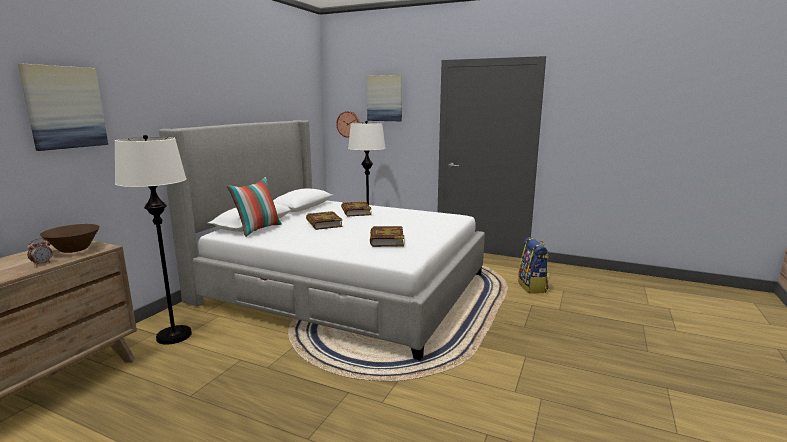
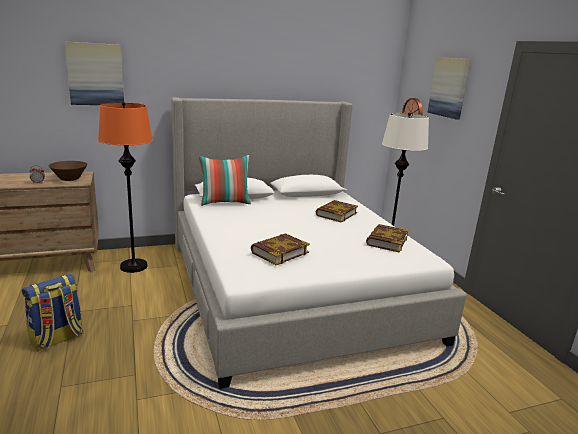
camera: 45 degrees right, 5 degrees up
(174, 335) = (134, 266): white floor lamp -> orange floor lamp
(323, 224) = (279, 215): book -> book (386, 241)
(532, 287) = (491, 399): backpack -> backpack (57, 339)

